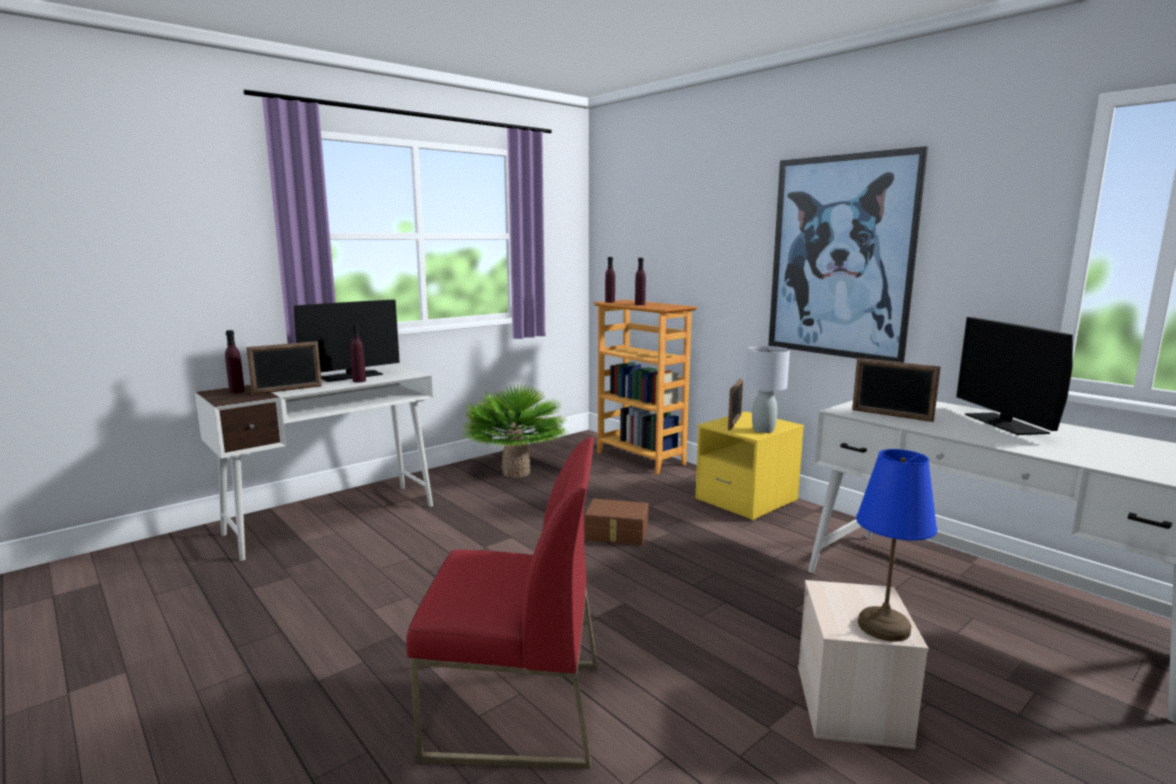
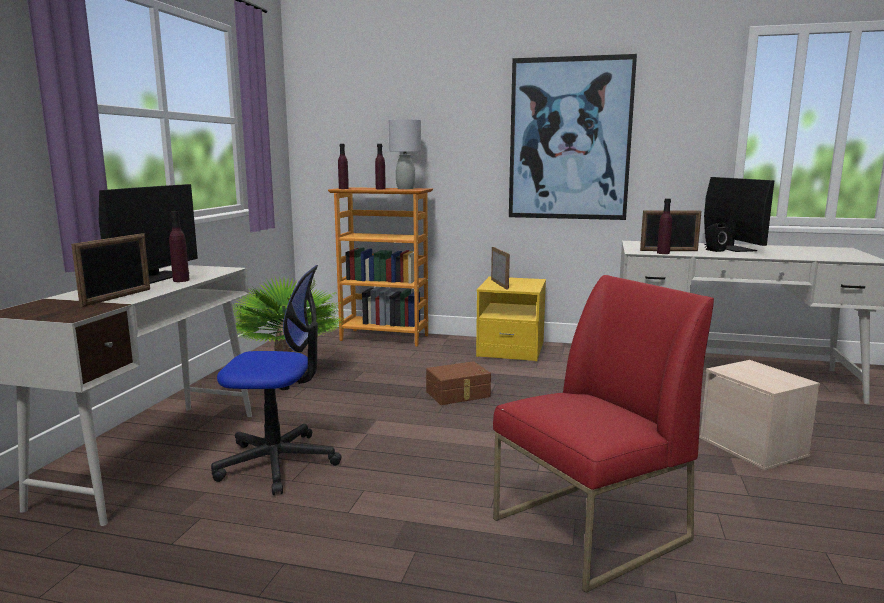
camera: 35 degrees left, 0 degrees up
(237, 391) = (47, 307): purple bottle -> purple bottle (663, 253)
(391, 551) = (278, 462): none -> office chair
(763, 430) = (529, 286): grey table lamp -> grey table lamp (405, 188)
(884, 627) = (787, 379): blue table lamp -> none
(962, 424) = (713, 250): none -> black speaker
(1005, 423) = (729, 247): monitor -> monitor turned 150 degrees counterclockwise

